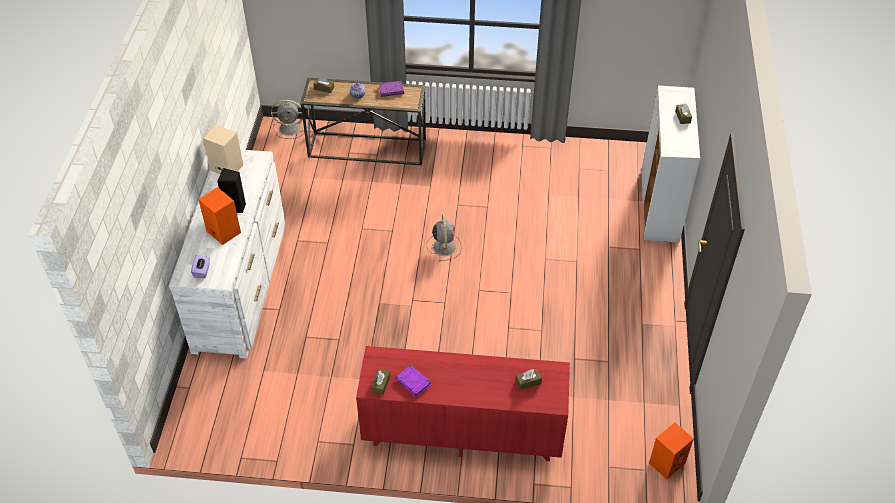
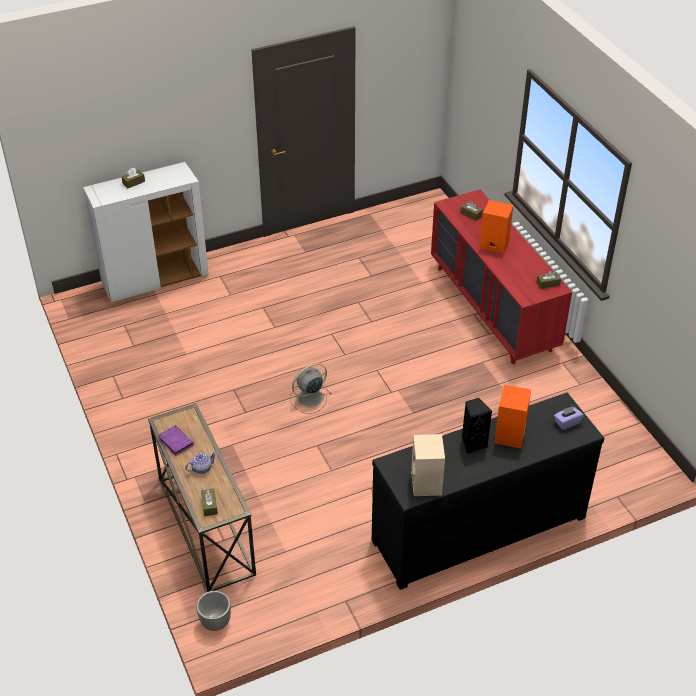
camera: 120 degrees left, 5 degrees down
(241, 284) = (477, 528): white dresser -> black dresser
(291, 128) = (215, 622): grey fan -> planter
(413, 382) = (528, 268): purple book -> none
(667, 462) = (423, 207): orange speaker -> orange speaker (493, 244)

